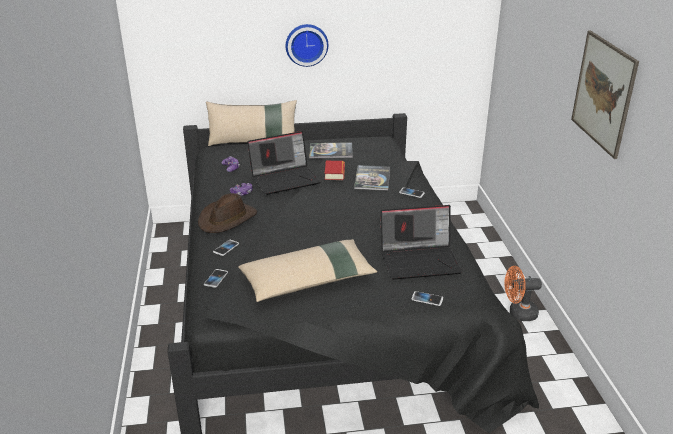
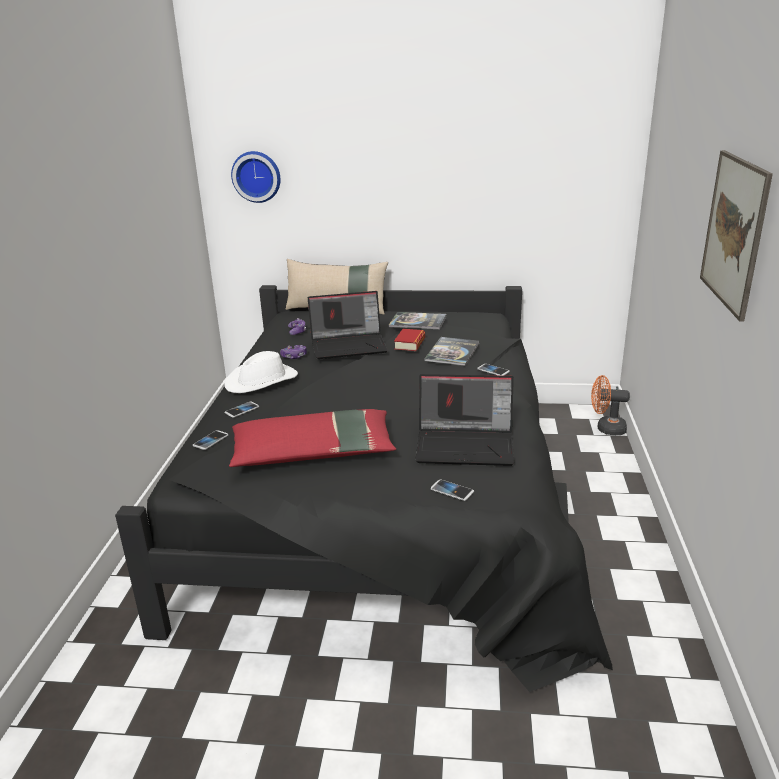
camera: 15 degrees right, 5 degrees down
(227, 219) = (262, 381): brown hat -> white hat
(306, 44) = (401, 196): wall clock -> wall clock (257, 176)
(308, 280) = (313, 452): beige pillow -> red pillow
(518, 313) = (626, 543): orange fan -> orange fan (606, 428)

